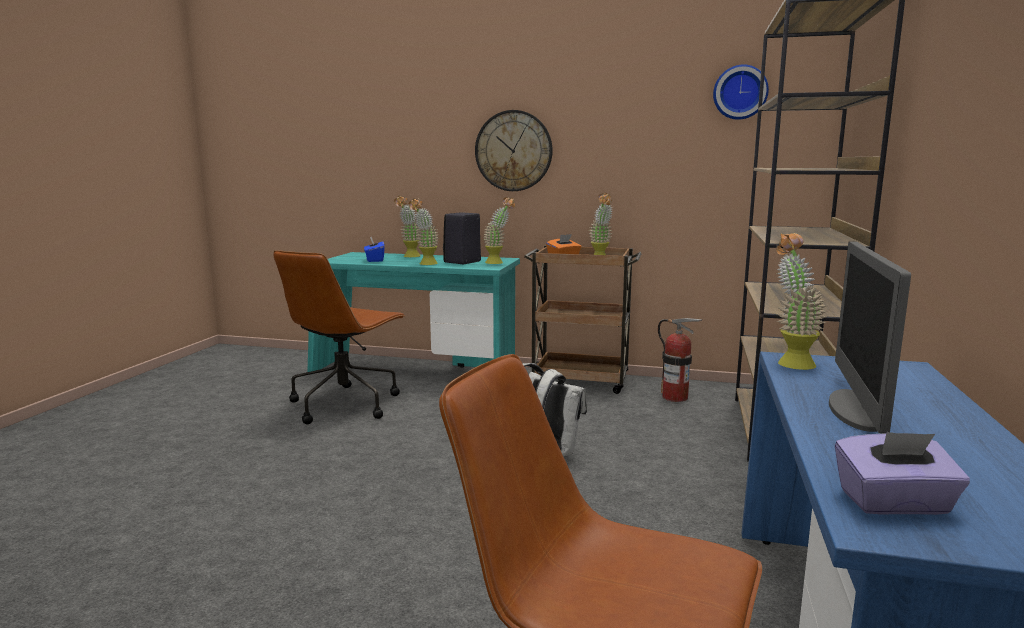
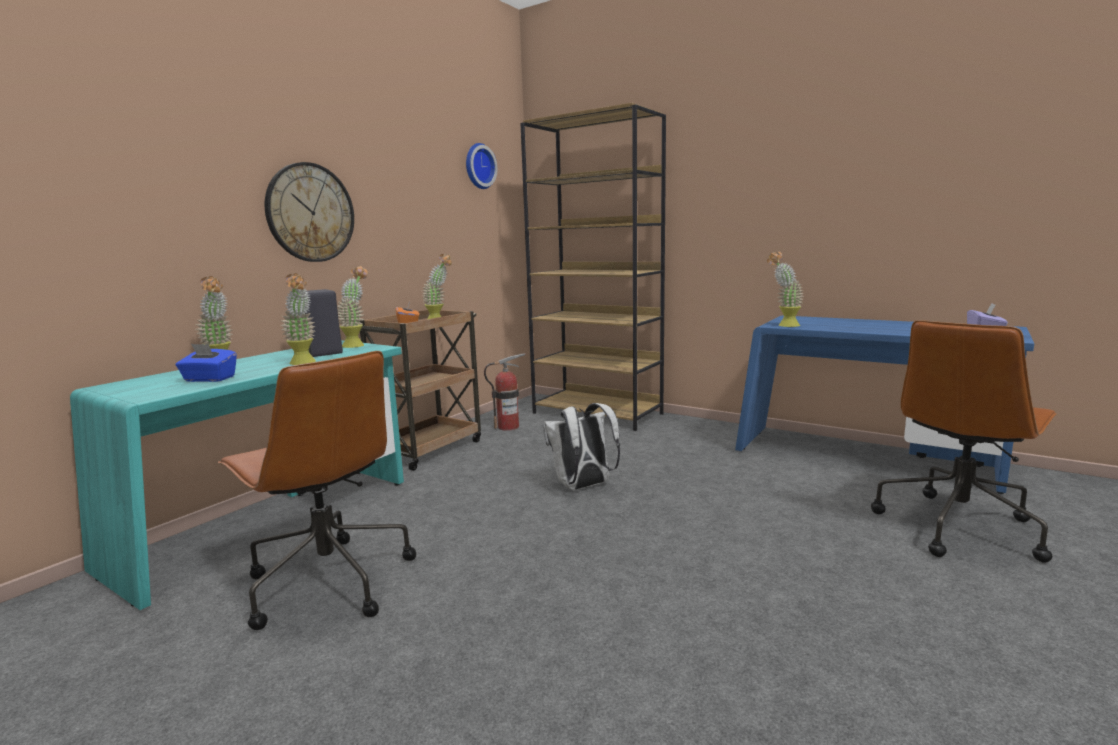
camera: 70 degrees left, 0 degrees up
(857, 411) = (869, 327): monitor -> none

